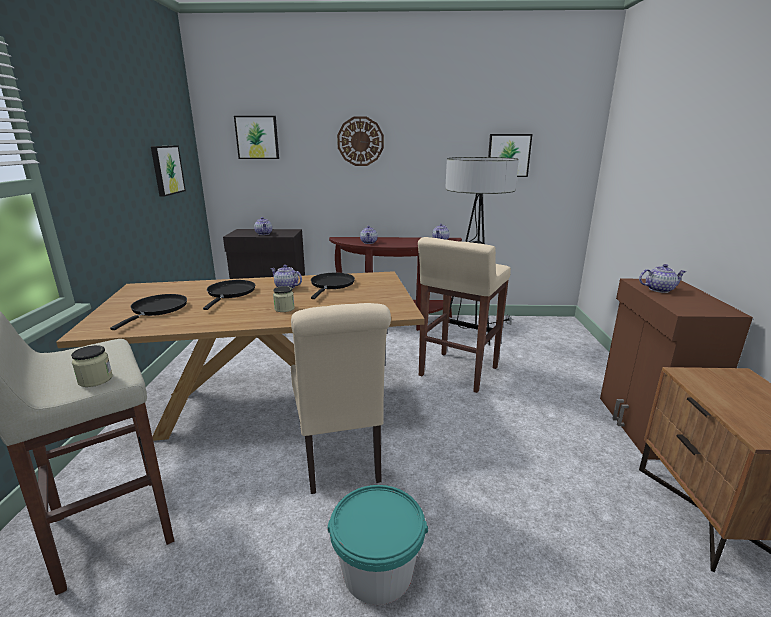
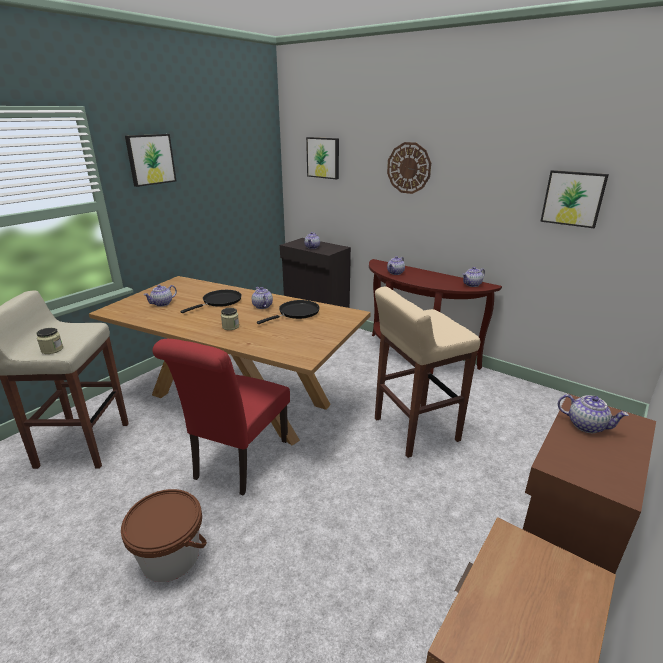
camera: 35 degrees right, 5 degrees up
(157, 310) = (162, 304): black frying pan -> teapot
(166, 170) = (237, 186): picture -> picture (150, 159)
(340, 458) = (238, 462): beige chair -> red chair
(377, 571) = (171, 556): turquoise bucket -> brown bucket
(470, 338) = (471, 399): floor lamp -> none

